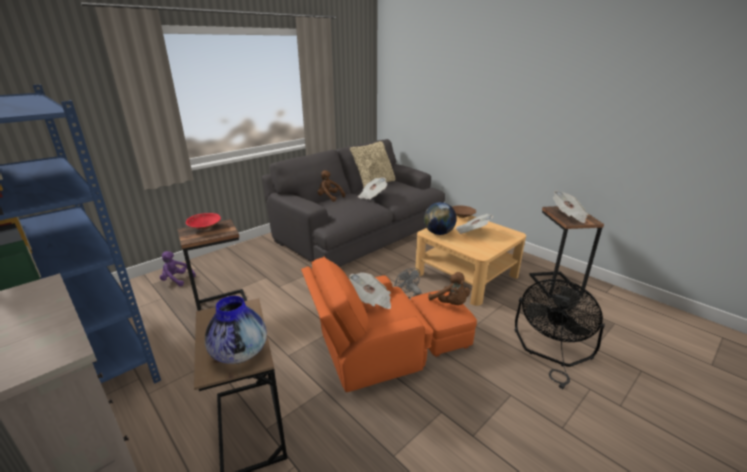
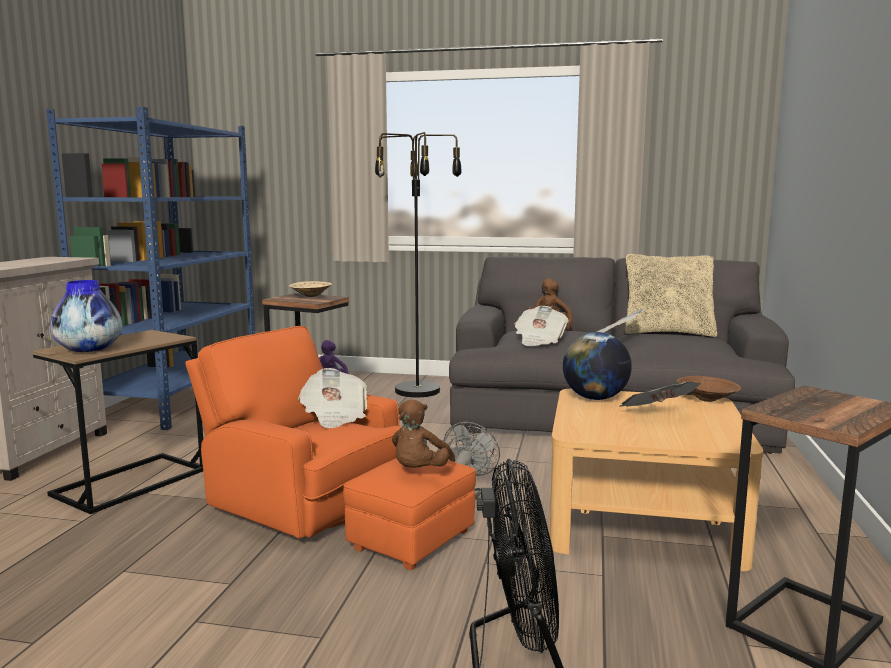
camera: 55 degrees right, 15 degrees down
(205, 228) = (310, 296): red bowl -> beige bowl
(249, 260) = (416, 391): none -> floor lamp
(568, 216) = (809, 405): newspaper -> newspaper (539, 341)

